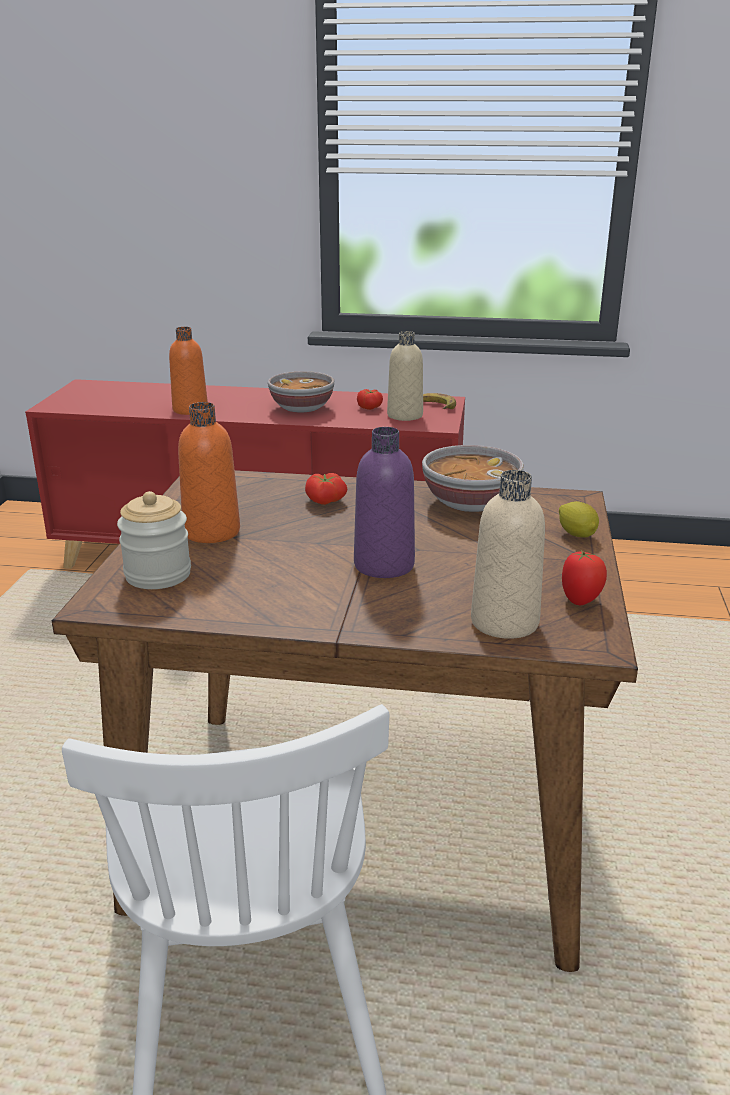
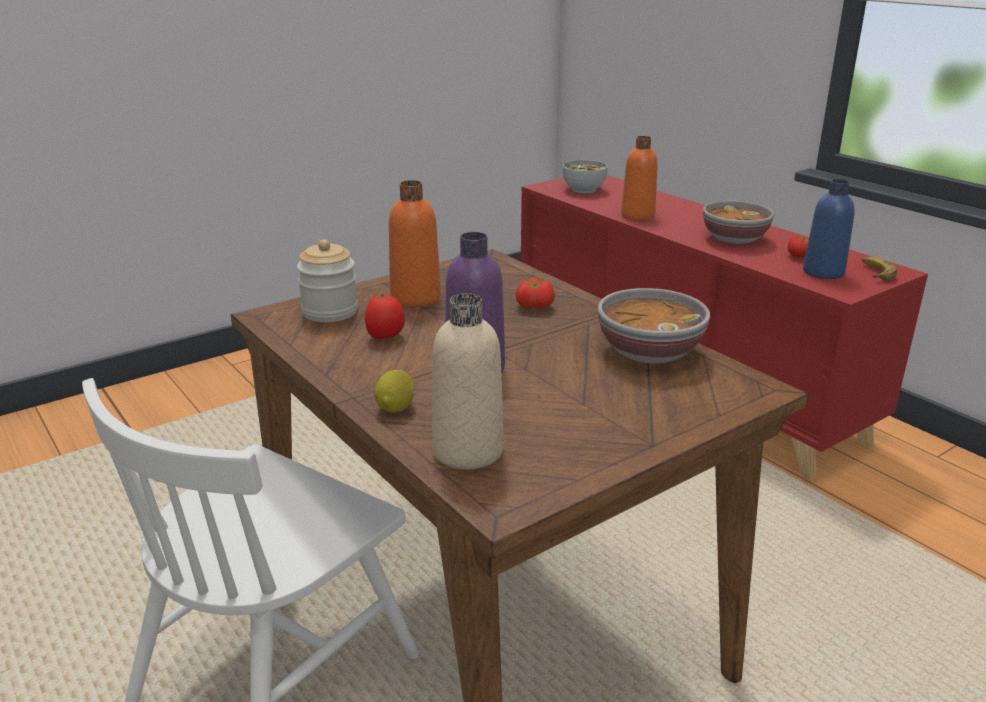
camera: 45 degrees right, 0 degrees up
(97, 399) = (584, 190): none -> bowl
(405, 415) = (823, 272): beige bottle -> blue bottle
(577, 534) = (688, 417): lemon -> lemon (396, 407)
(581, 600) = (565, 468): tomato -> tomato (385, 337)

